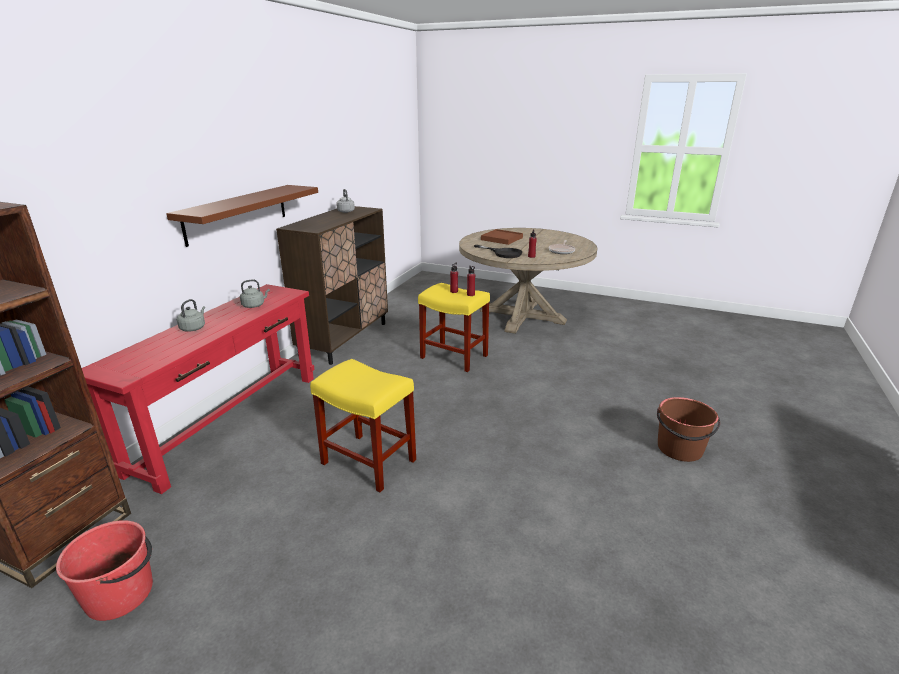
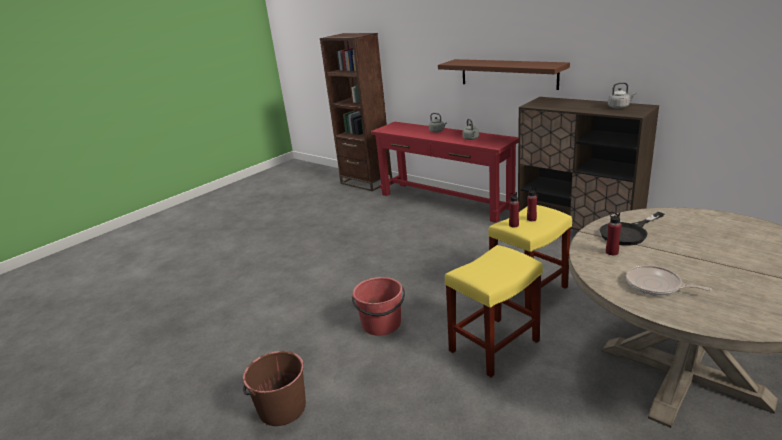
camera: 110 degrees right, 0 degrees up
(121, 594) = (323, 198): red bucket -> red bucket (381, 324)
(367, 461) = (373, 245): yellow stool -> yellow stool (494, 345)
(501, 239) = (731, 241): brown tray -> none

